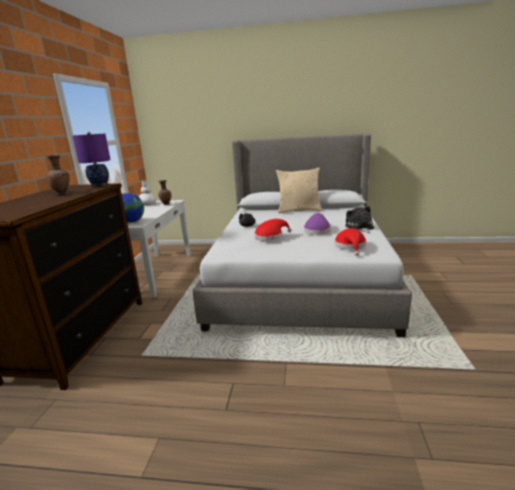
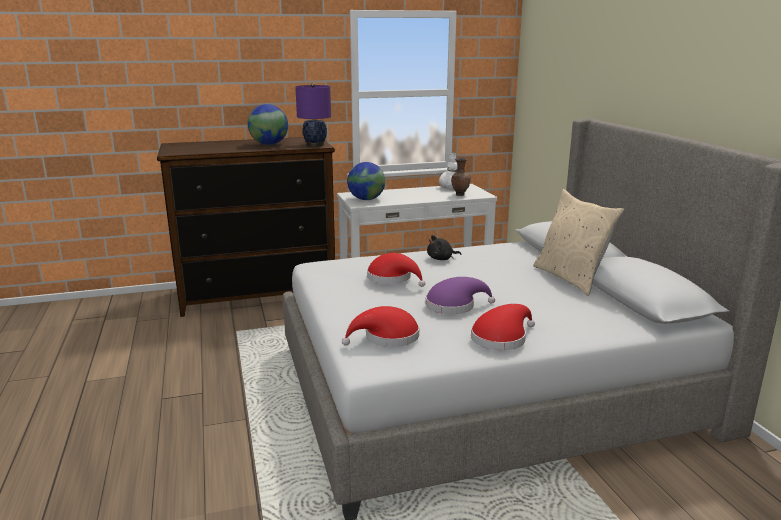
camera: 65 degrees right, 0 degrees up
(62, 193) = (269, 144): brown vase -> globe
(360, 228) = (501, 338): plush toy -> red hat

